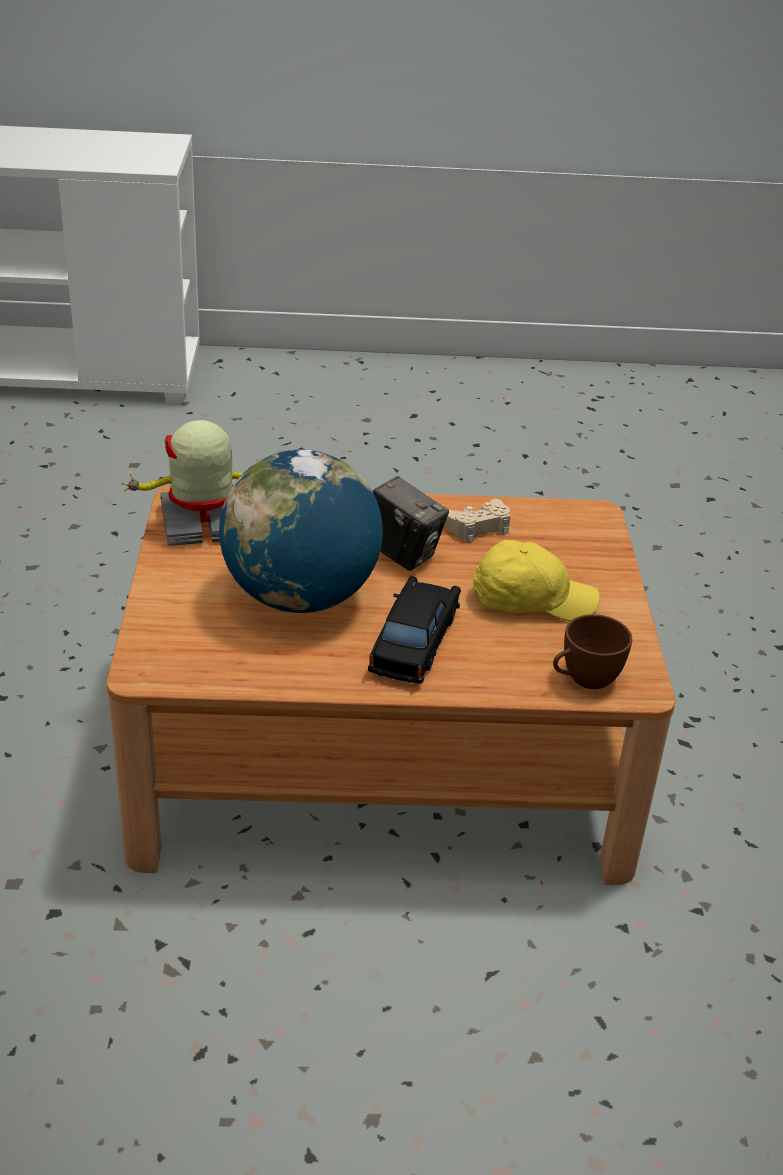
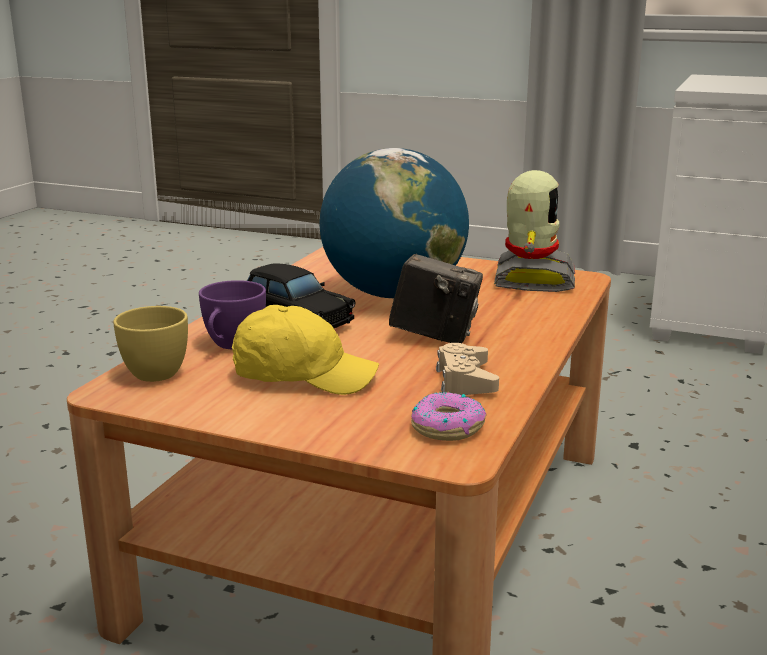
camera: 115 degrees right, 15 degrees down
(401, 554) = (435, 337): camera -> camera turned 135 degrees counterclockwise
(502, 657) = (231, 346): none -> purple cup
(531, 600) = (303, 376): yellow cap -> yellow cap turned 105 degrees counterclockwise
(559, 523) = (447, 427): none -> donut
(584, 680) = (157, 370): brown cup -> yellow cup

